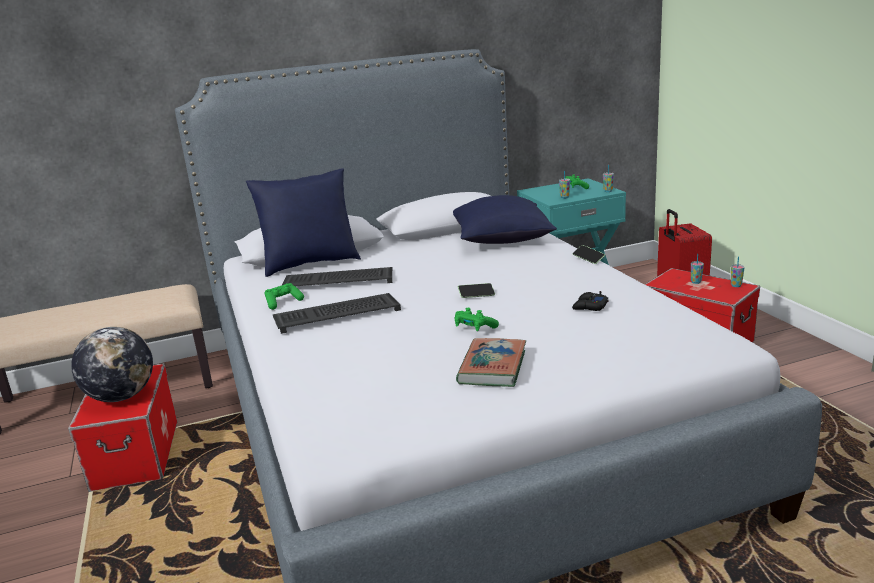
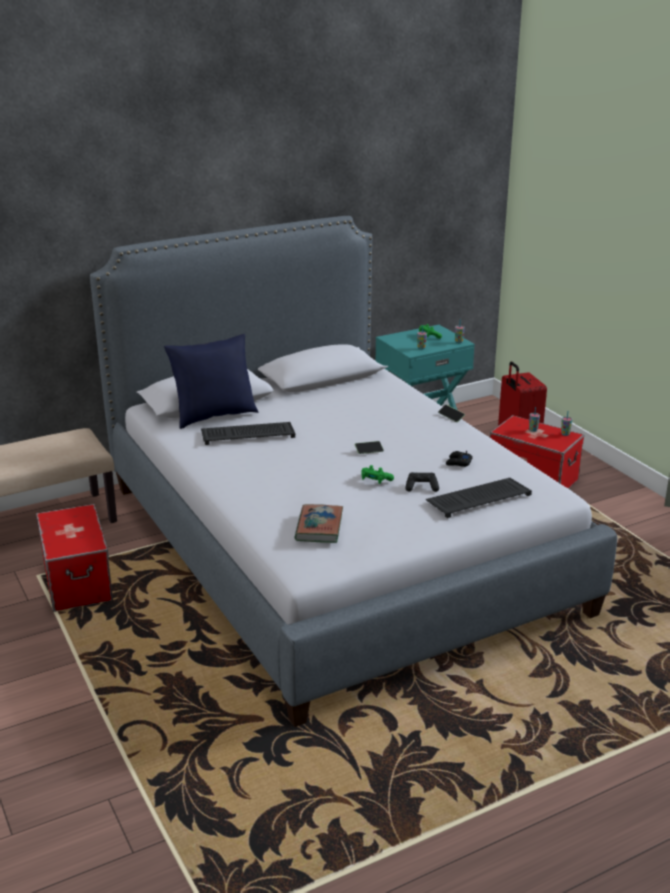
camera: 10 degrees left, 5 degrees up
(121, 397) = (74, 534): globe -> none
(283, 302) = (210, 455): green game controller -> none
(338, 313) = (262, 466): keyboard -> keyboard (479, 498)
(492, 367) = (397, 512): book -> book (319, 527)
(501, 239) = (374, 394): blue pillow -> none
(534, 336) = (421, 487): none -> black game controller

